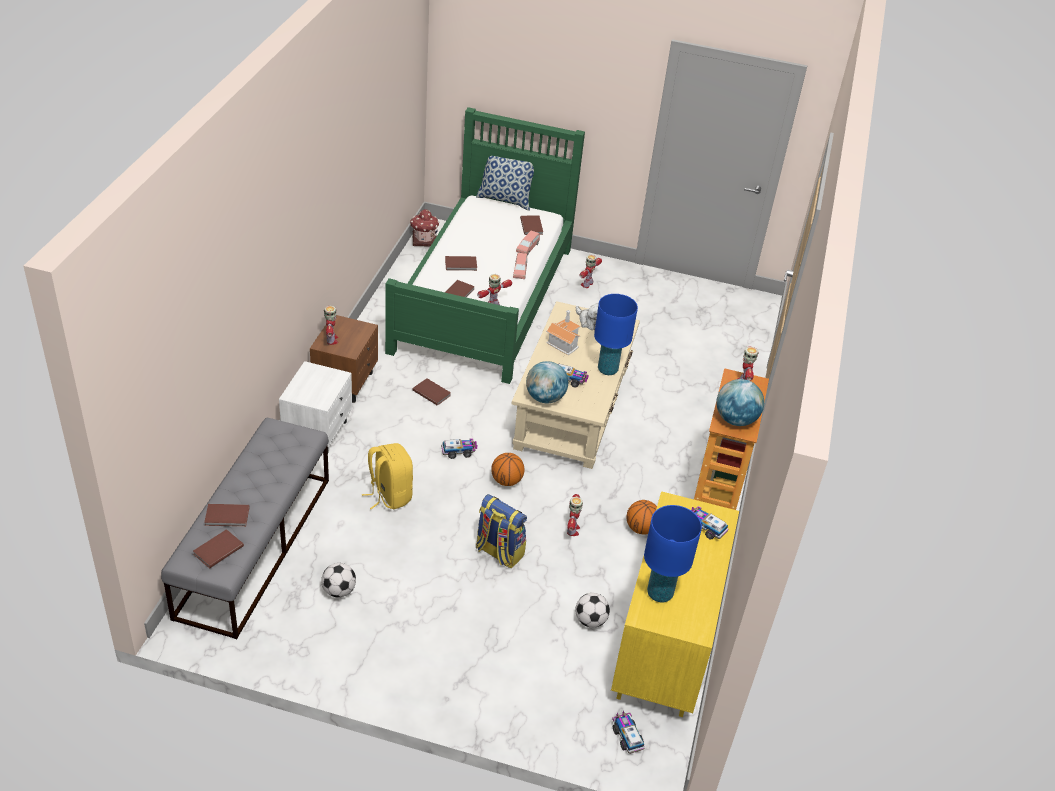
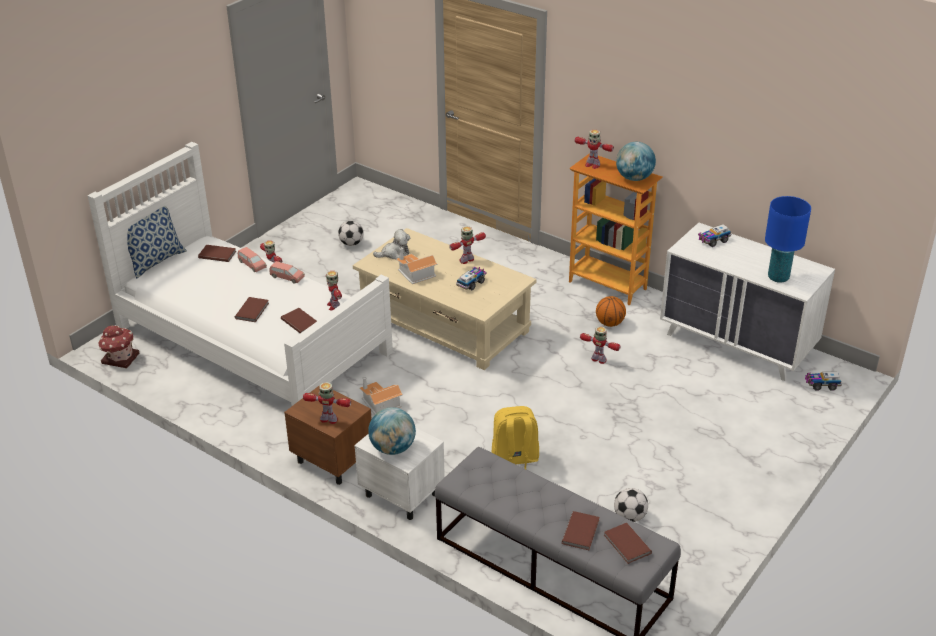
camera: 65 degrees left, 5 degrees down
(432, 392) = (379, 404): brown book -> toy house
(459, 452) = (473, 404): toy truck -> none
(484, 298) = (251, 339): green bed -> white bed
(498, 552) = (611, 407): backpack -> none
(506, 481) = (524, 383): basketball -> none
(545, 398) = (489, 302): globe -> globe (392, 448)
(590, 621) = (703, 374): football -> football (351, 244)
(607, 369) = (467, 260): blue table lamp -> toy robot
(664, 646) = (737, 344): yellow dresser -> white dresser

